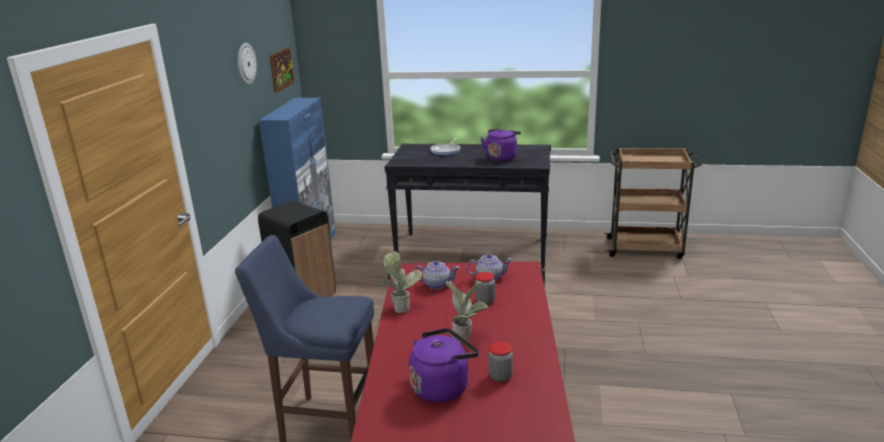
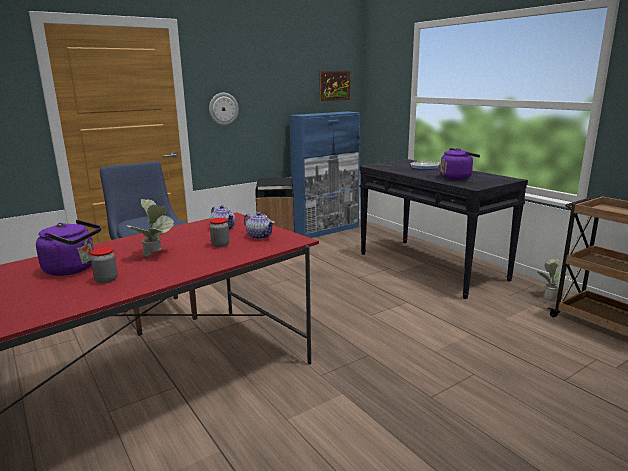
camera: 45 degrees right, 5 degrees down
(245, 63) = (284, 70): wall clock -> wall clock (223, 109)
(399, 306) = (176, 229): potted plant -> potted plant (550, 295)

